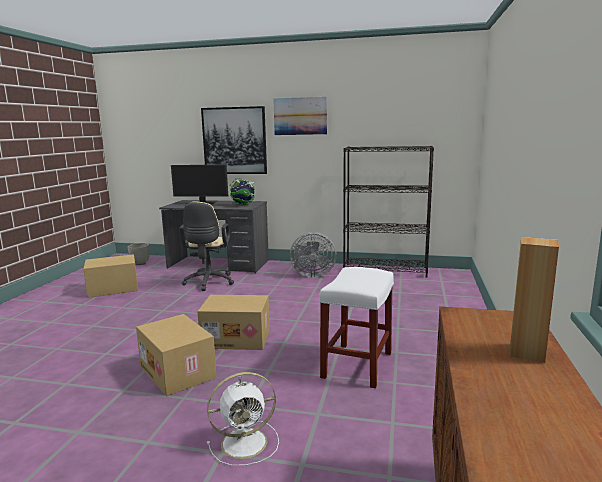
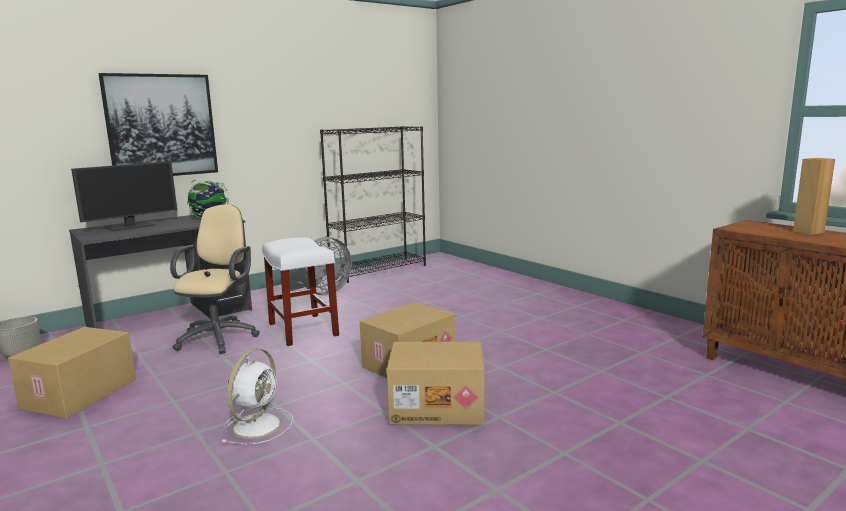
camera: 50 degrees left, 0 degrees up
(208, 283) = (220, 337): beige office chair -> beige office chair turned 120 degrees counterclockwise
(246, 442) = (614, 408): white fan -> white fan (258, 425)
(300, 116) = (258, 90): picture -> none
(357, 364) = (541, 335): white stool -> white stool (302, 329)

